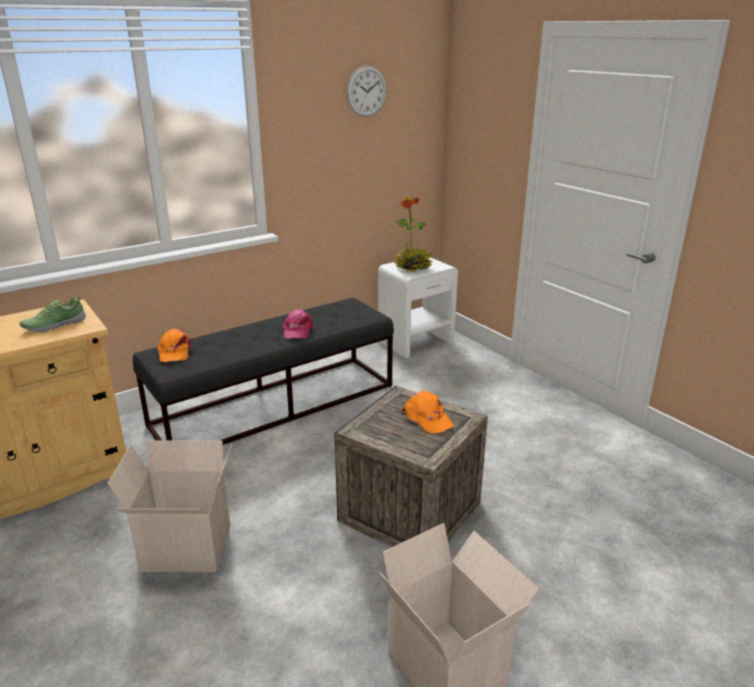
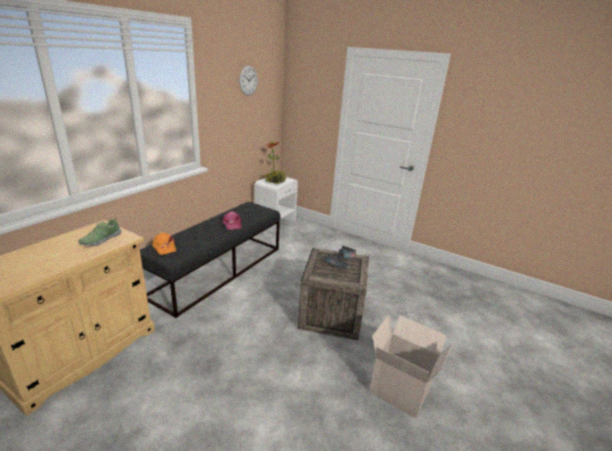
camera: 25 degrees left, 0 degrees up
(184, 550) = (220, 368): cardboard box -> none
(427, 418) = (342, 262): orange cap -> power drill

